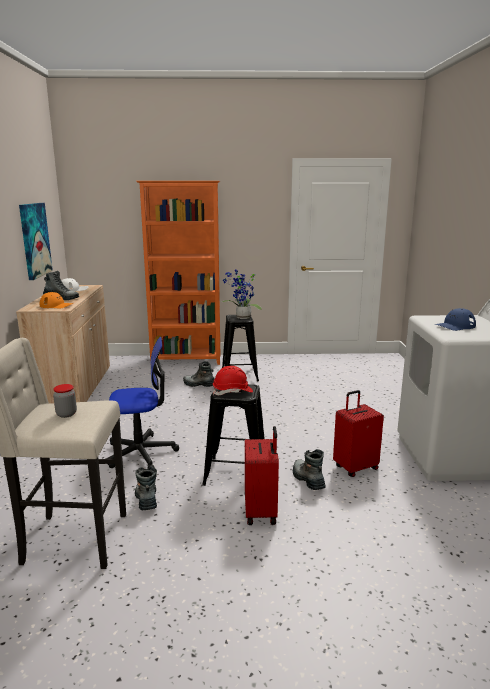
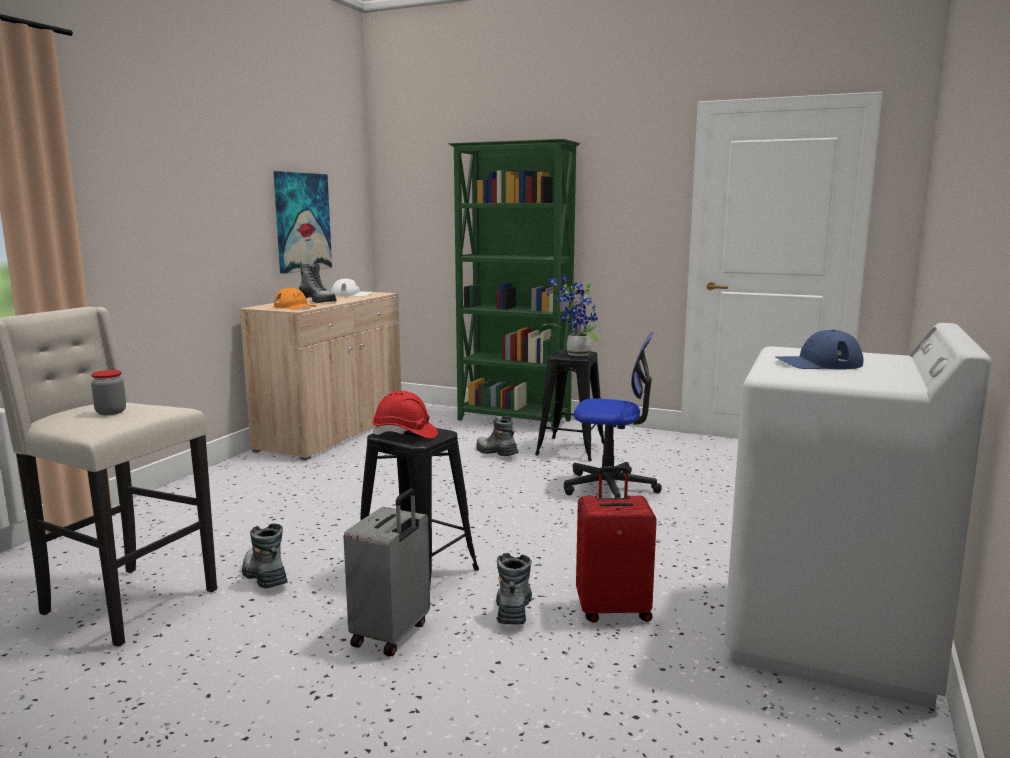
camera: 25 degrees right, 5 degrees down
(141, 453) = (322, 522): office chair -> office chair (610, 487)
(146, 498) = (264, 577): boot -> boot turned 45 degrees counterclockwise
(187, 360) = (514, 420): orange bookcase -> green bookcase
(262, 512) = (392, 634): red suitcase -> grey suitcase

